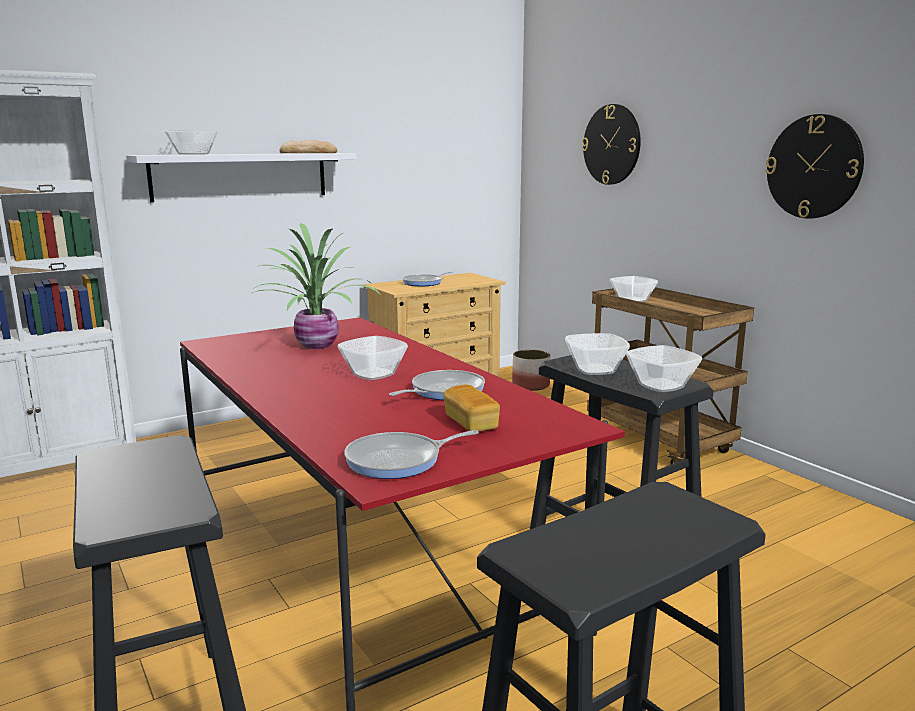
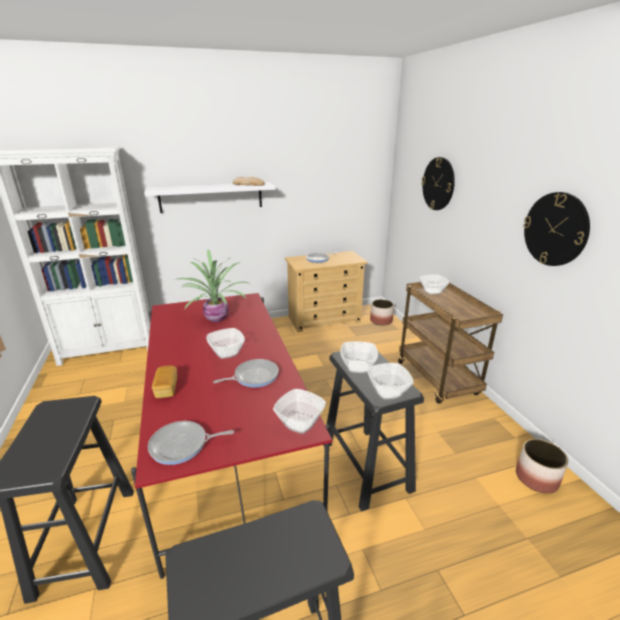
camera: 15 degrees right, 10 degrees up
(193, 154) = (180, 188): bowl -> bowl (299, 422)
(471, 423) = (246, 413): bread -> bread (166, 388)
(859, 529) = (537, 478): none -> planter

